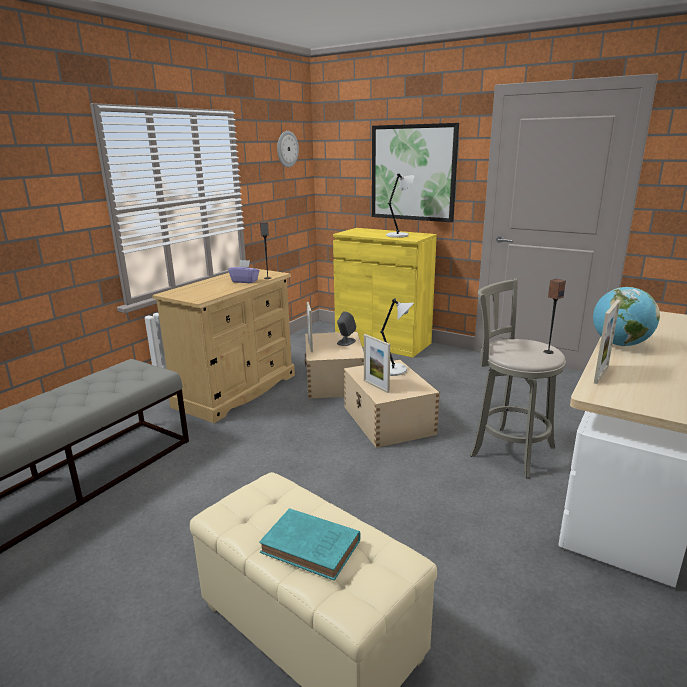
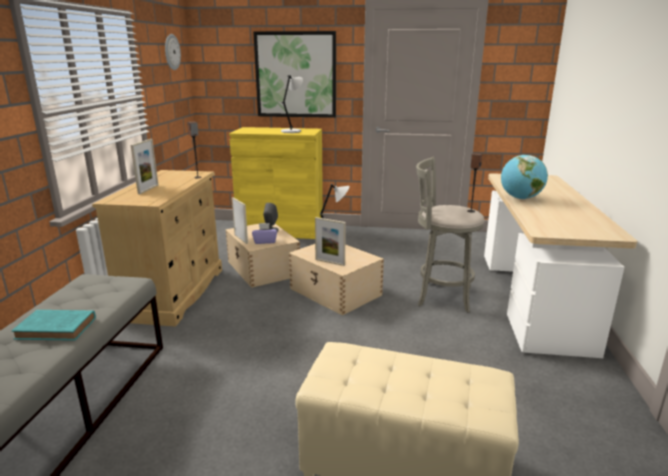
camera: 25 degrees left, 0 degrees up
(245, 281) = (178, 182): purple tissue box -> purple tissue box (265, 241)
(313, 548) = (424, 385): turquoise book -> turquoise book (58, 328)
(601, 374) = (532, 219): picture frame -> picture frame (148, 189)

